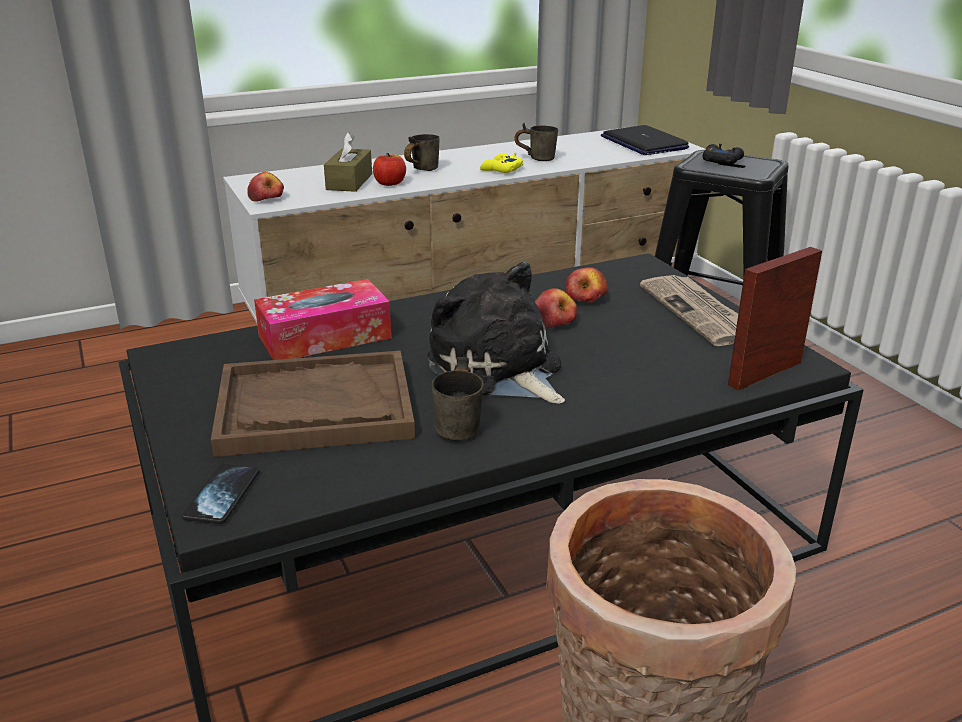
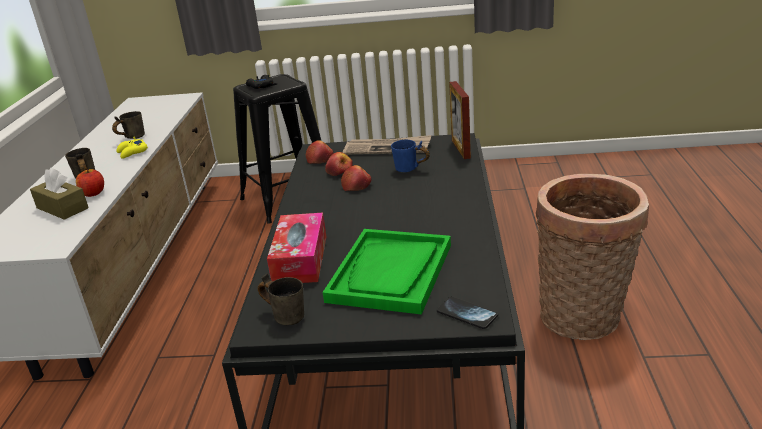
camera: 60 degrees left, 0 degrees up
(266, 198) = (40, 247): apple -> apple (320, 159)
(314, 407) = (391, 273): brown tray -> green tray
(464, 426) = (449, 230): grey mug -> grey mug (286, 314)
(498, 369) = (397, 210): plush toy -> none
(637, 348) = (410, 170): none -> blue mug
(643, 143) = (159, 104): laptop -> none

